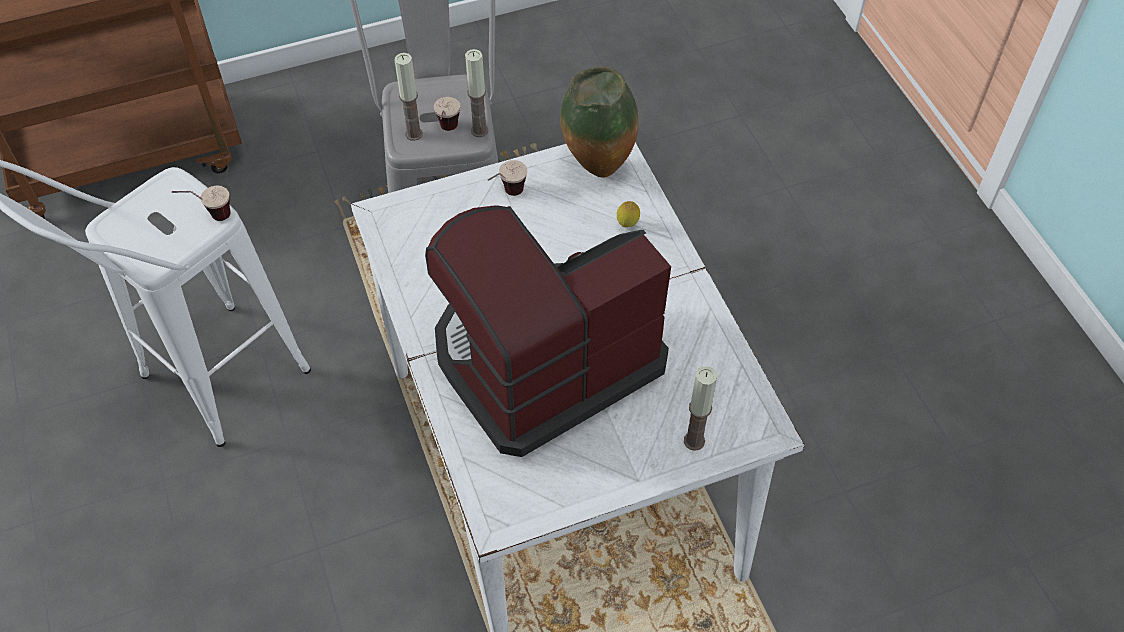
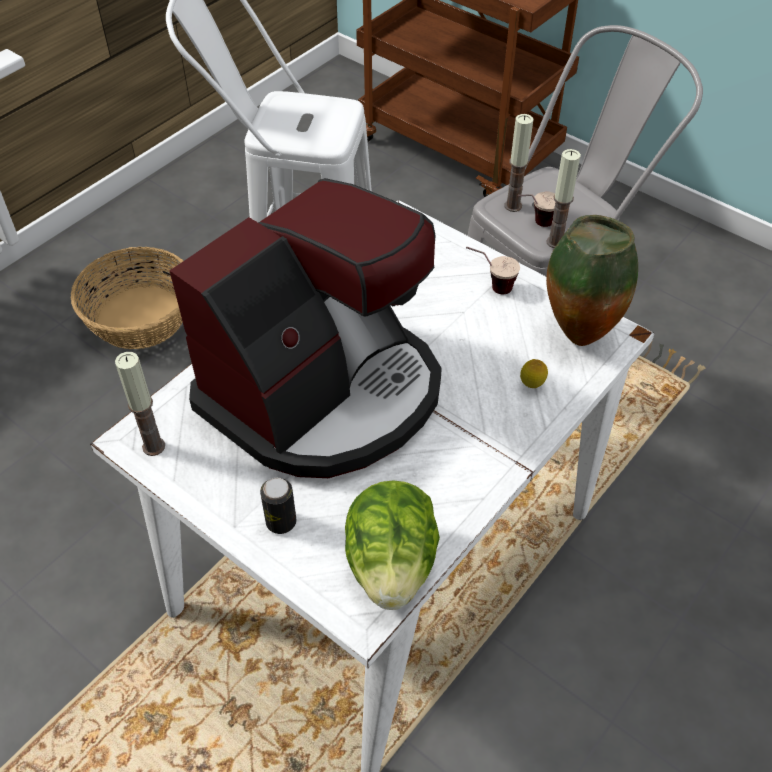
camera: 60 degrees right, 5 degrees down
(112, 550) = (139, 317): none -> basket
(209, 216) = (328, 140): cup -> none
(543, 360) = (325, 393): coffee machine -> coffee machine turned 105 degrees clockwise
(653, 446) = (281, 522): none -> can
(694, 441) = (308, 554): candle -> candle (153, 446)
(734, 392) = (392, 564): none -> lettuce

